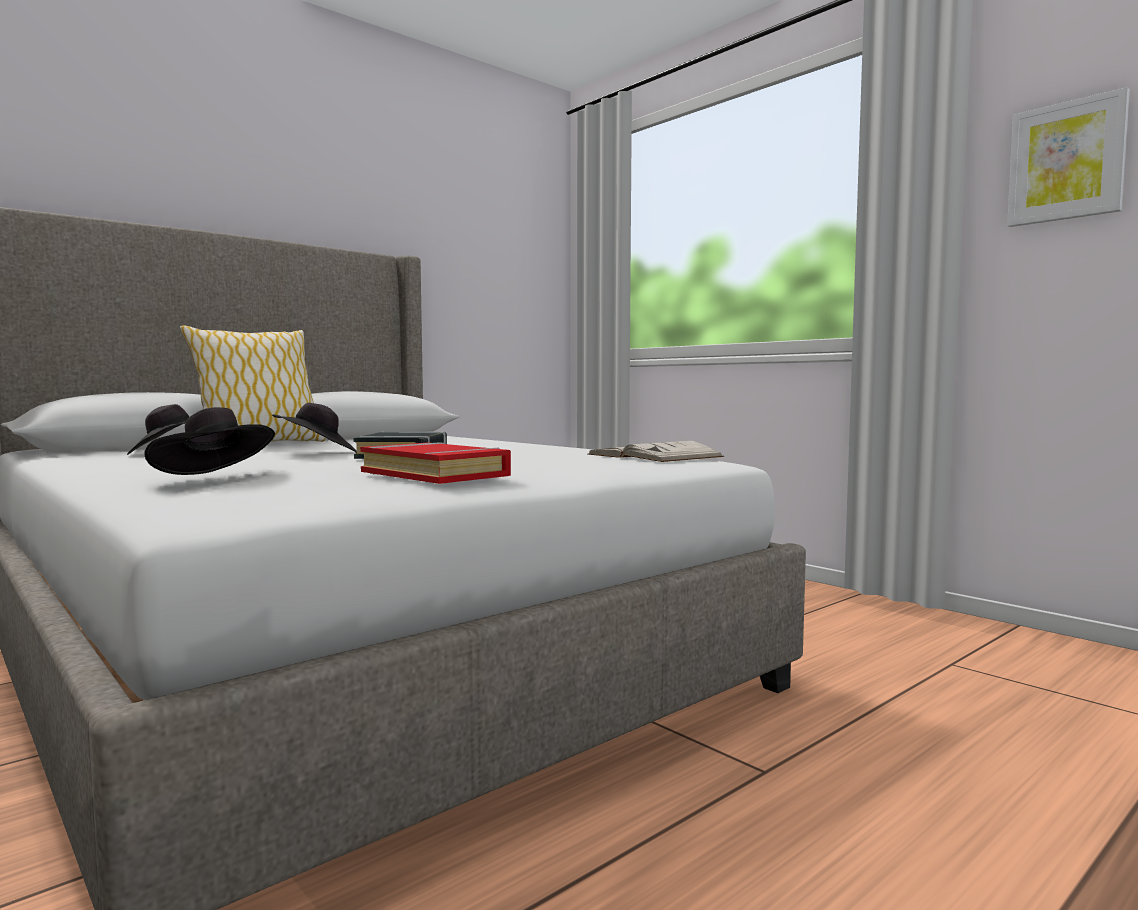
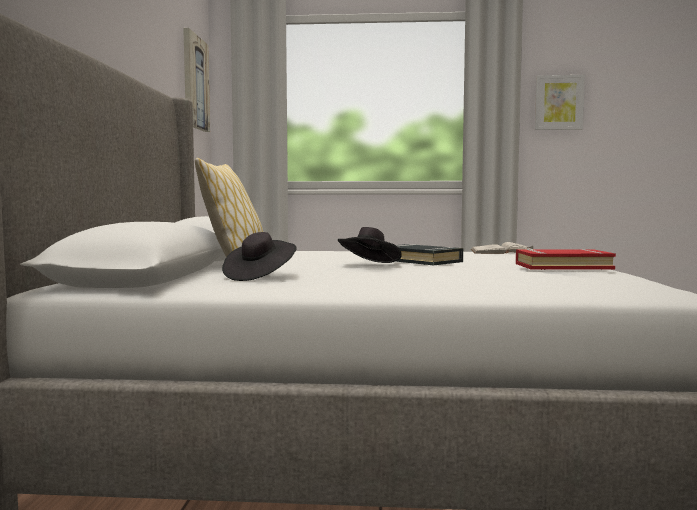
camera: 45 degrees left, 0 degrees up
(216, 478) = (528, 280): black hat -> none
(518, 231) = (194, 83): none -> picture

